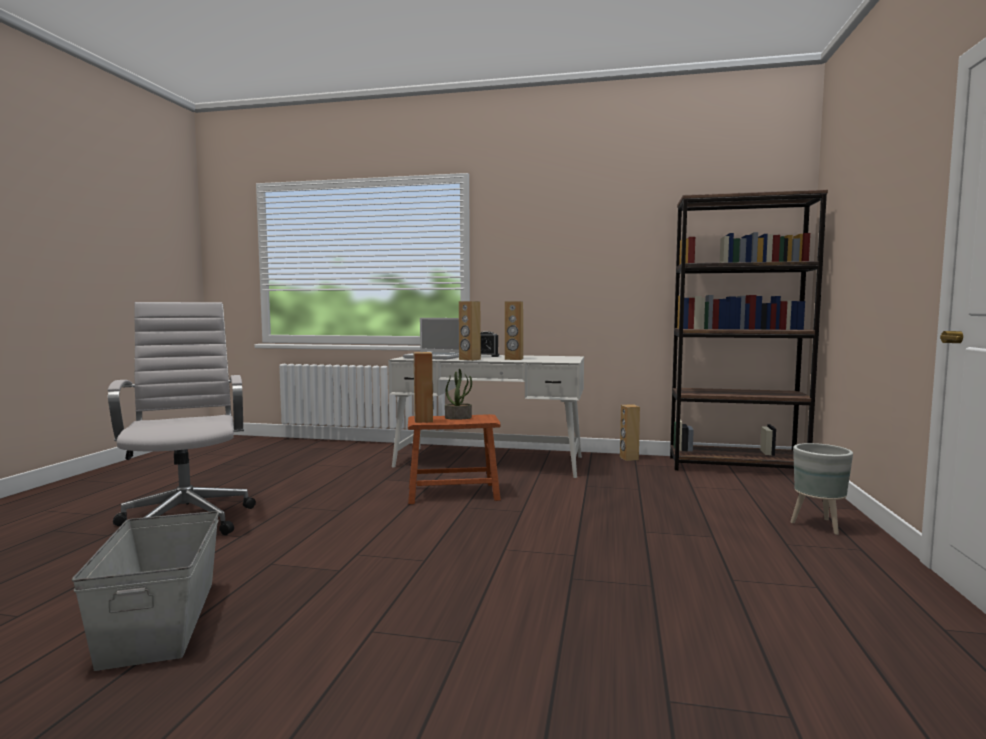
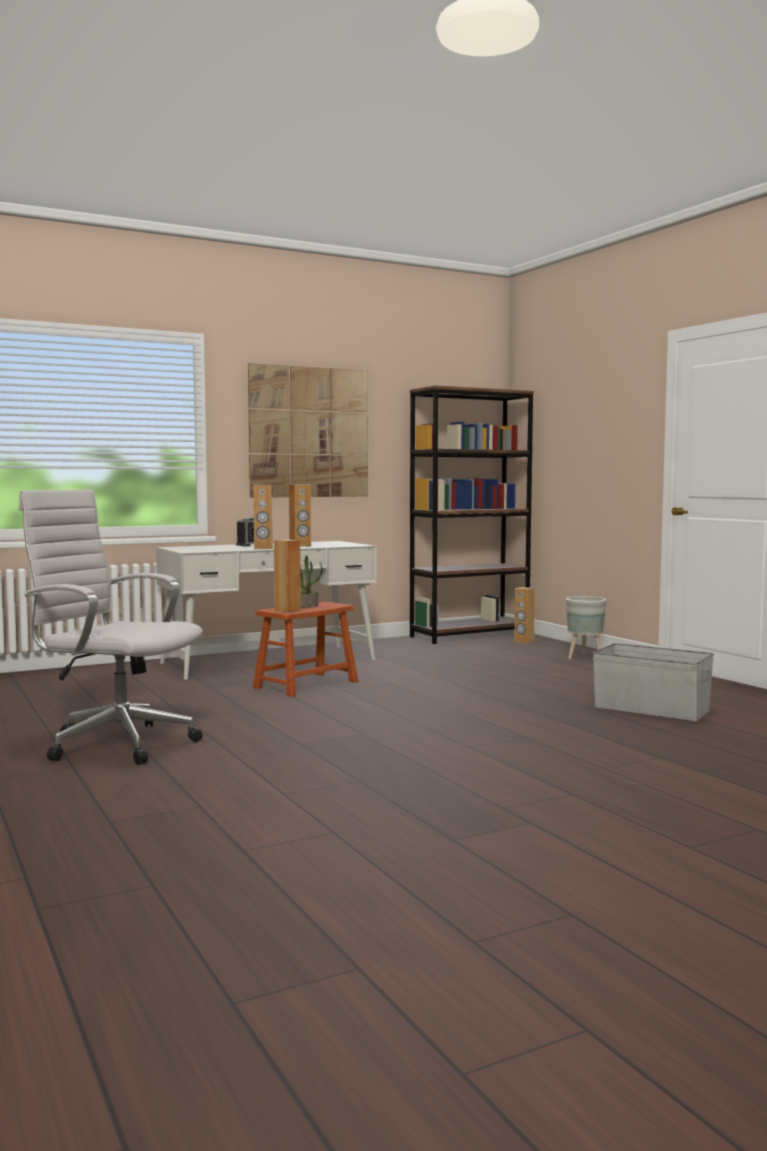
camera: 40 degrees left, 0 degrees up
(162, 620) = (323, 778): grey storage box -> grey storage box (651, 708)
(434, 357) = (212, 548): laptop -> none
(566, 253) = (309, 432): none -> picture
(628, 458) = (380, 642): brown speaker -> brown speaker (524, 641)

